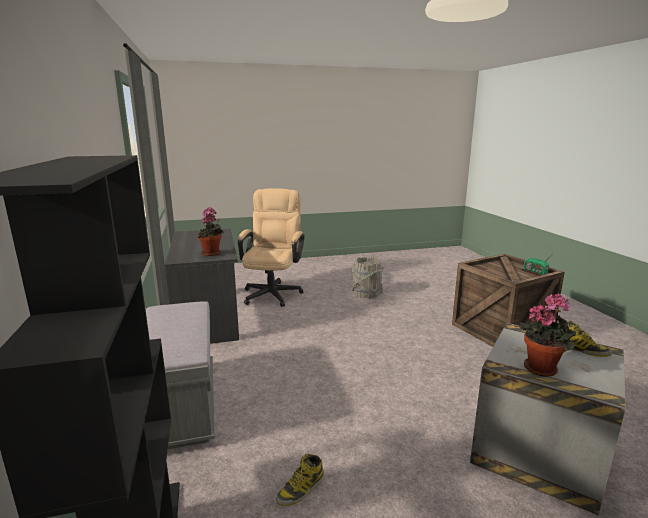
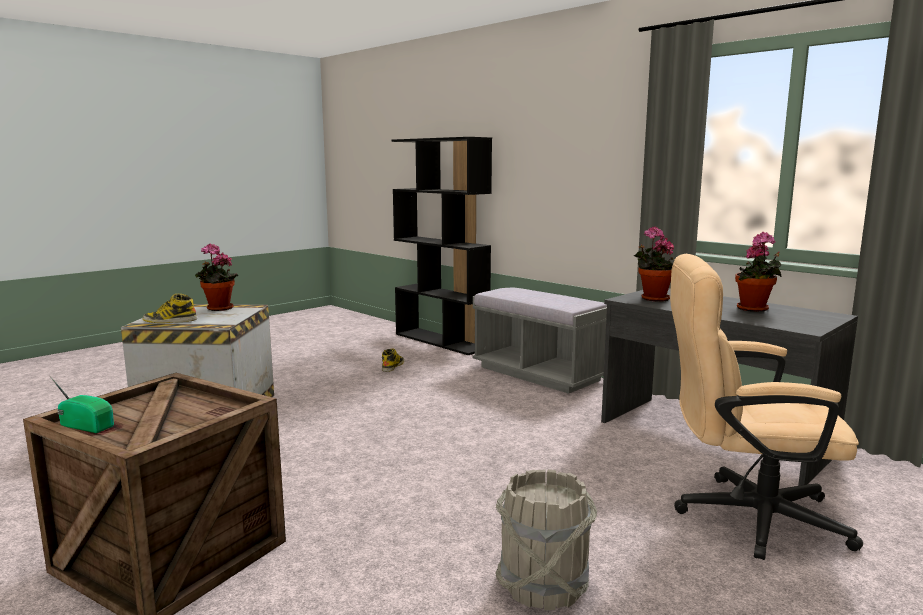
camera: 150 degrees right, 5 degrees down
(197, 240) = (754, 309): none -> potted plant
(273, 292) = (744, 516): beige office chair -> beige office chair turned 120 degrees clockwise

